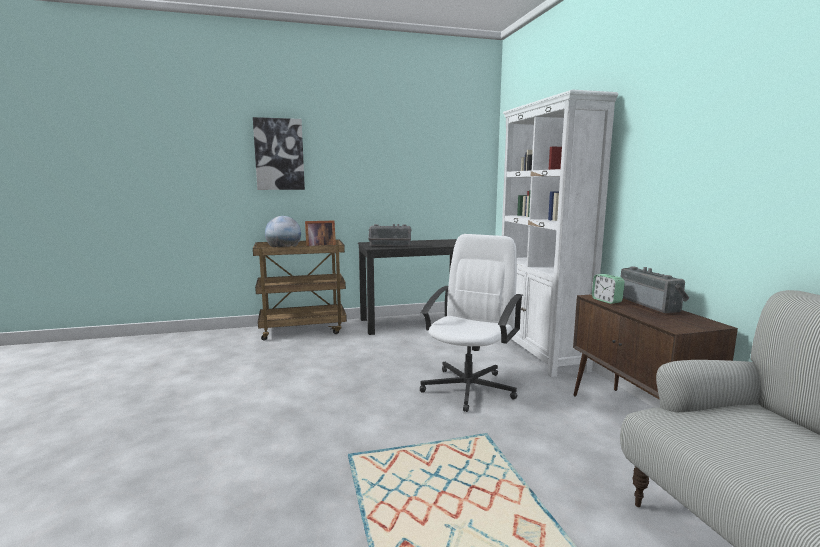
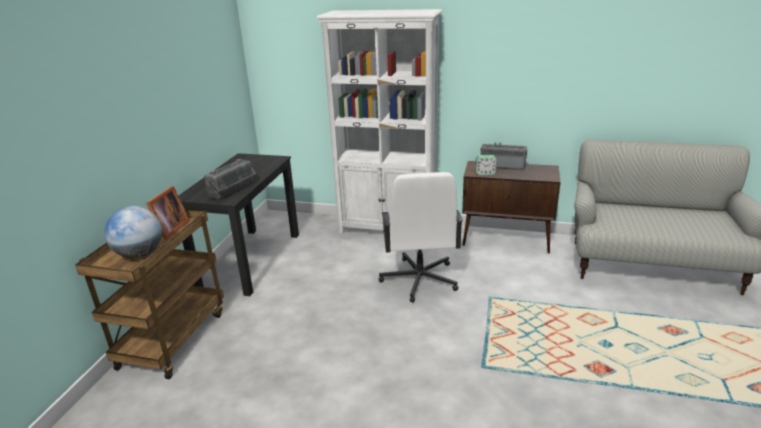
camera: 60 degrees left, 15 degrees up
(279, 154) = (59, 116): picture -> none
(469, 388) = (419, 280): white office chair -> white office chair turned 150 degrees counterclockwise

